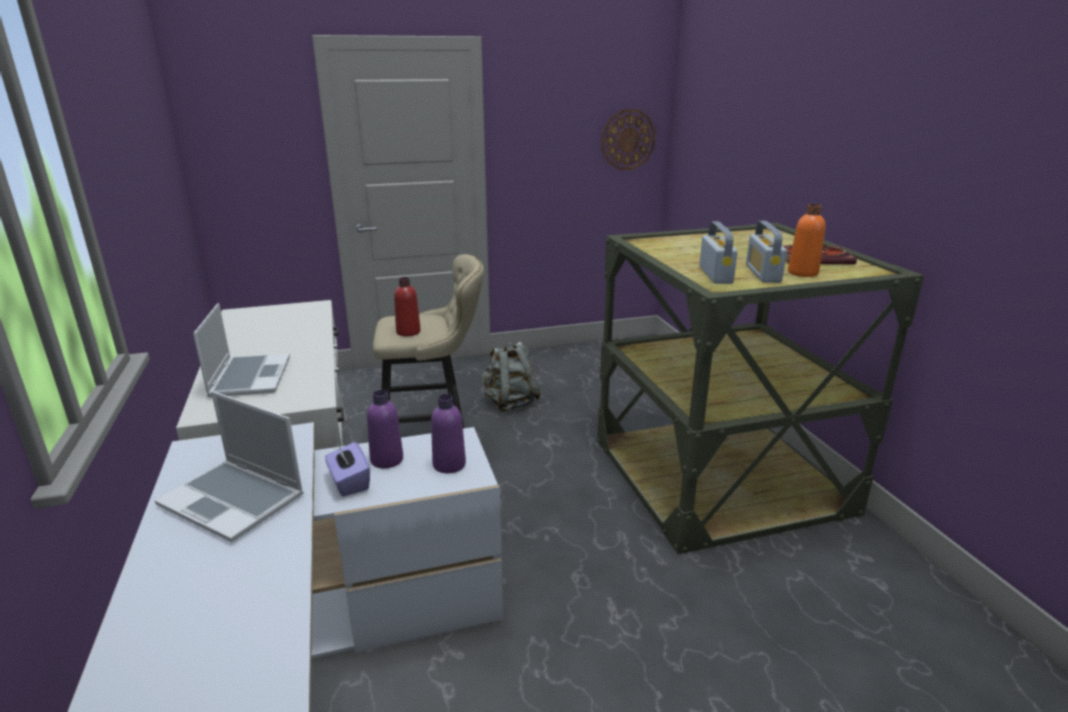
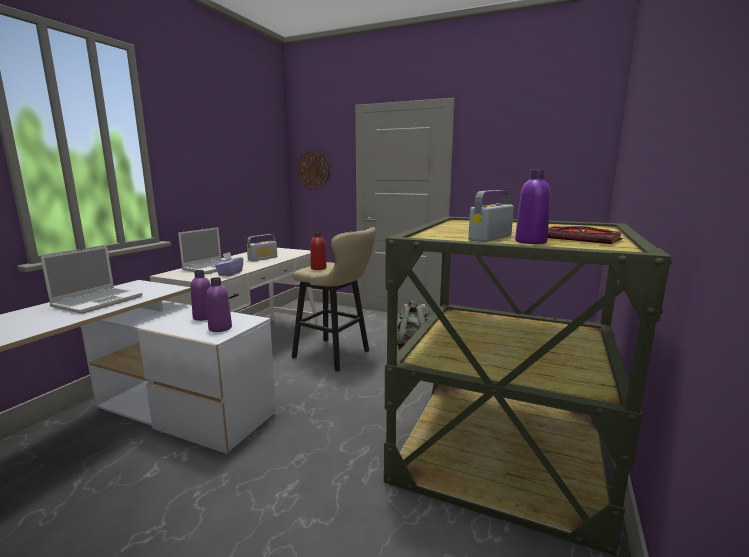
camera: 40 degrees right, 10 degrees down
(234, 501) = (98, 301): laptop -> laptop turned 135 degrees counterclockwise
(349, 482) = (171, 320): purple tissue box -> purple tissue box (230, 273)
(628, 139) = (569, 170): wall clock -> wall clock (313, 170)
(715, 274) = (447, 234): radio -> radio (262, 258)
(802, 273) = (530, 242): orange bottle -> purple bottle

